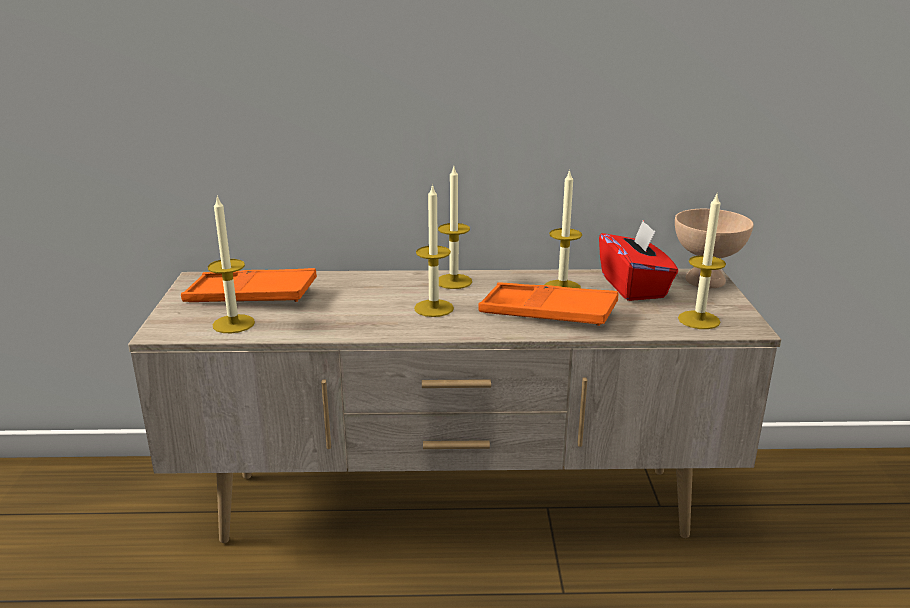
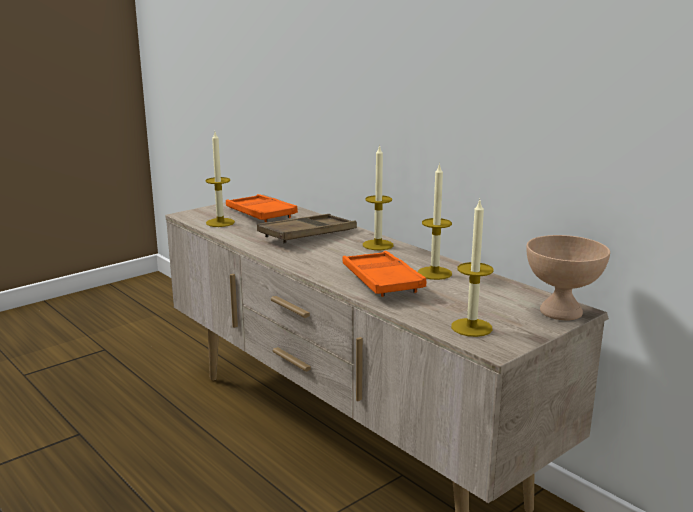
camera: 50 degrees right, 5 degrees down
(366, 298) = (308, 234): none -> brown tray
(434, 308) = (326, 252): candle -> none
(634, 287) = (488, 292): red tissue box -> none

